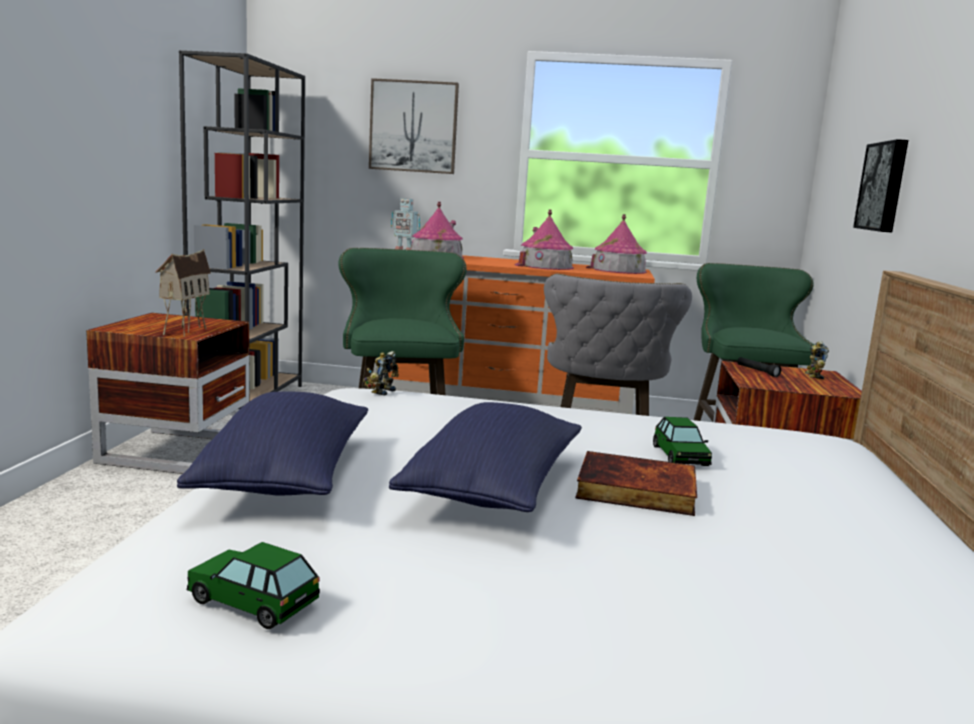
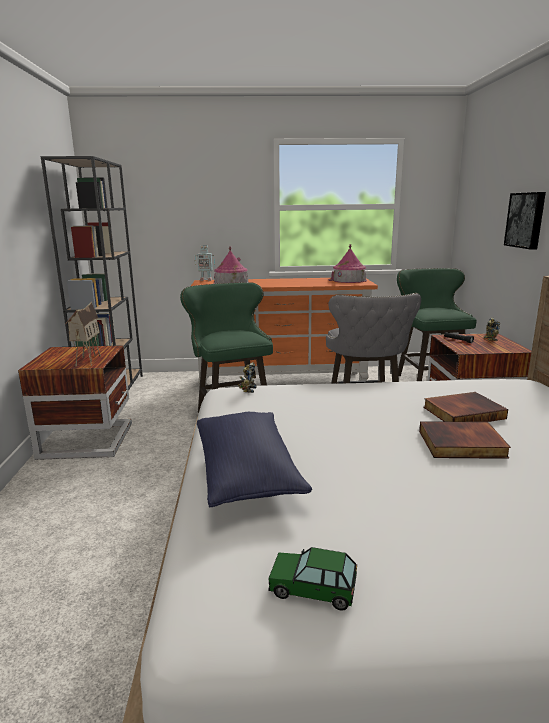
camera: 10 degrees left, 5 degrees up
(413, 126) = (200, 195): picture -> none
(494, 488) = (381, 458): blue pillow -> none
(545, 266) = (304, 282): toy house -> none
(680, 456) = (463, 412): toy car -> book

